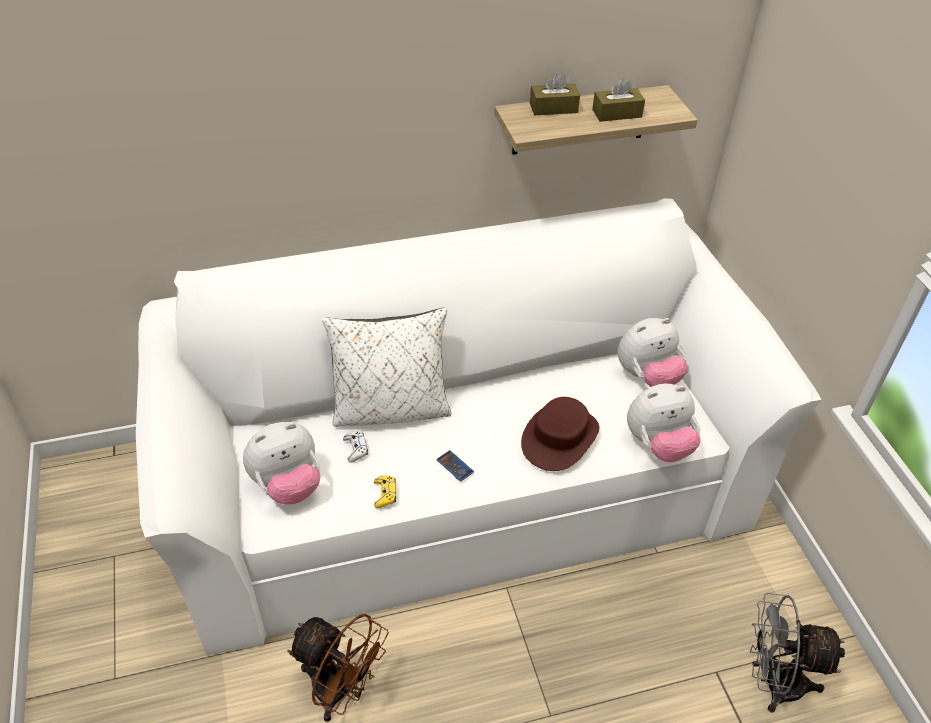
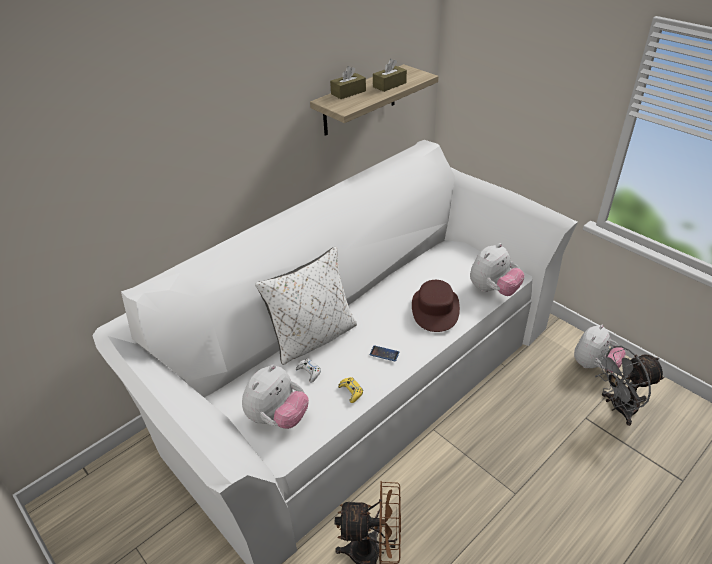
camera: 25 degrees left, 5 degrees down
(647, 377) = (456, 255): plush toy -> plush toy (594, 365)

